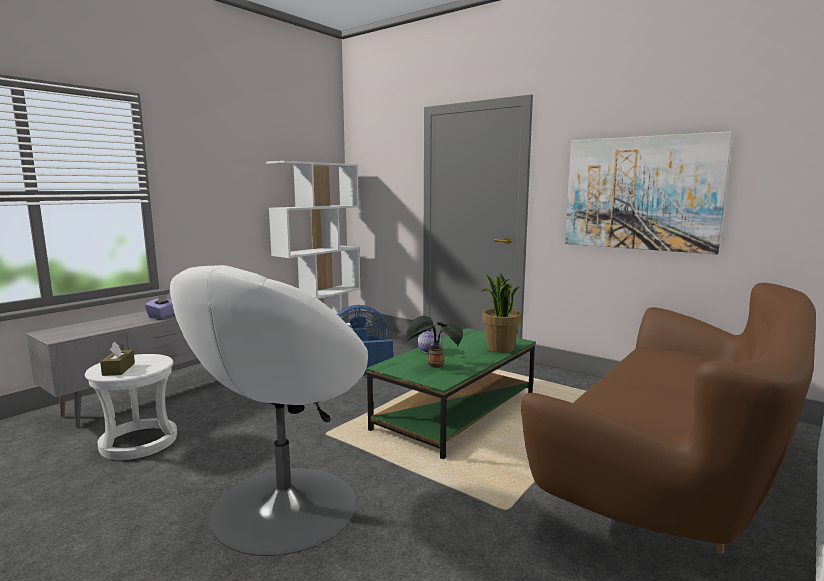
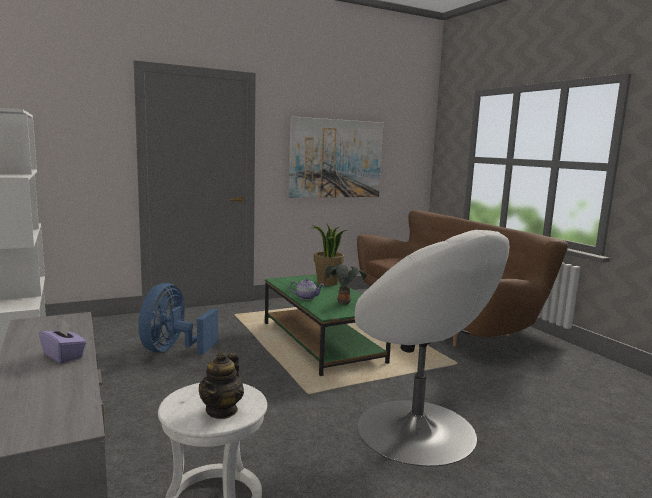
camera: 65 degrees left, 0 degrees up
(119, 369) = (222, 410): brown tissue box -> teapot

